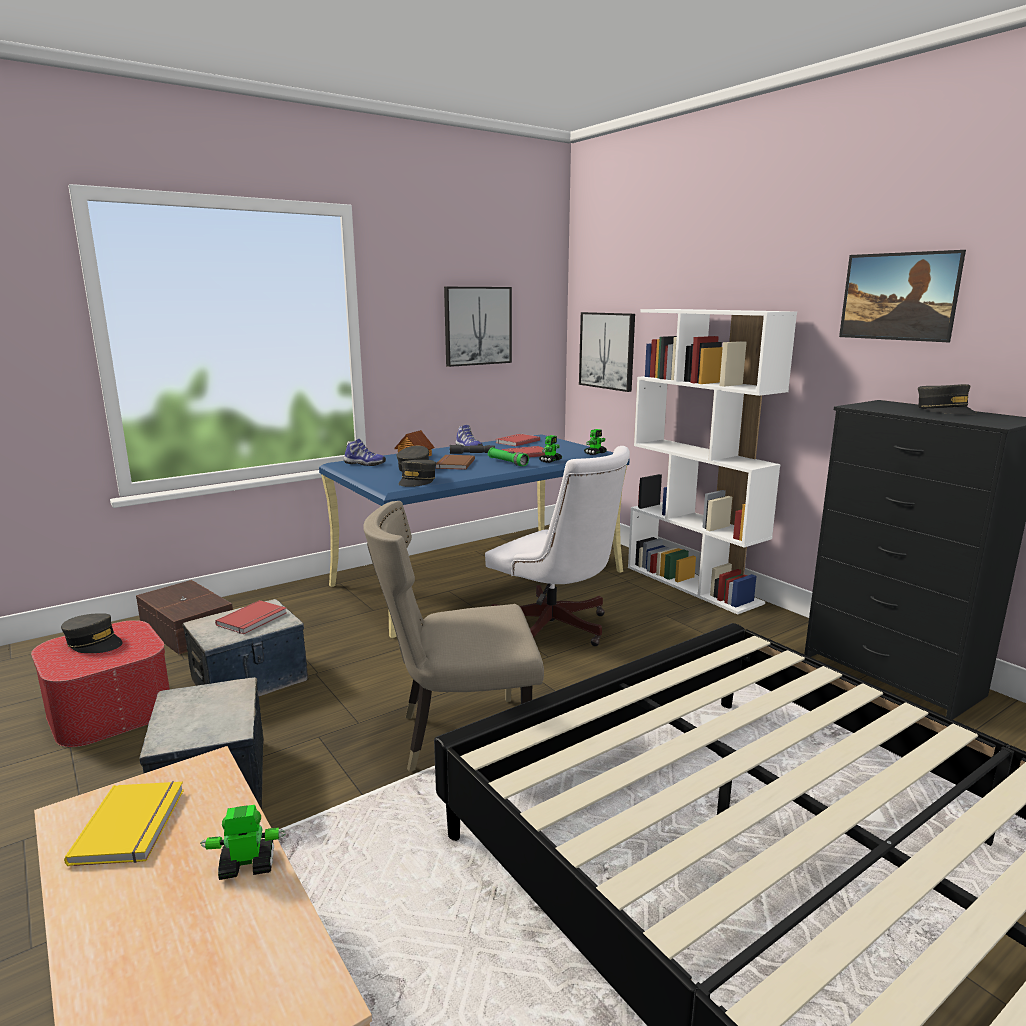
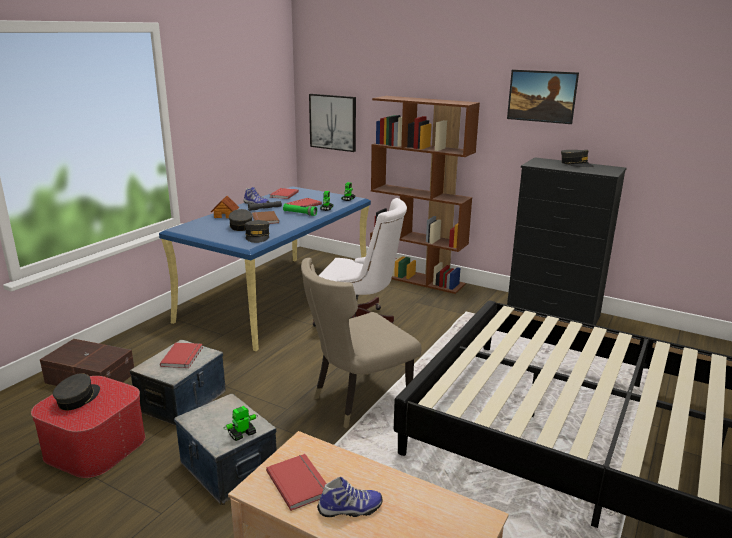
camera: 25 degrees left, 5 degrees up
(94, 643) = (78, 398): grey cap -> grey cap turned 75 degrees counterclockwise
(133, 825) = (300, 482): yellow book -> red book
(246, 865) = (385, 480): toy robot -> toy robot (241, 434)
(364, 464) = (197, 227): shoe -> shoe (350, 509)
(477, 326) = (242, 109): picture -> none
(693, 585) = (417, 279): white bookcase -> brown bookcase

